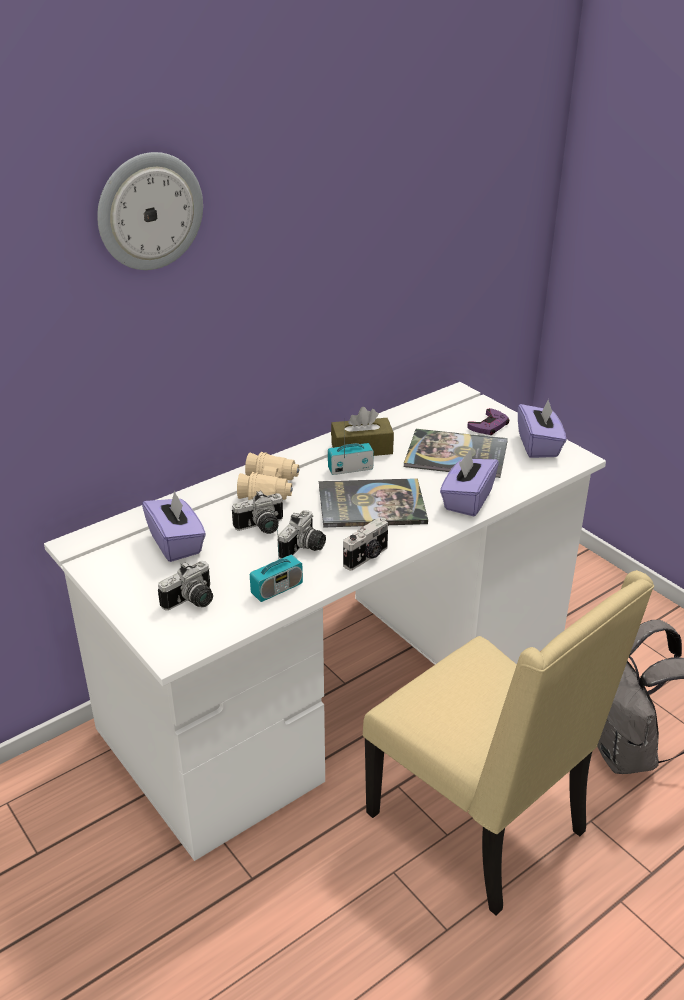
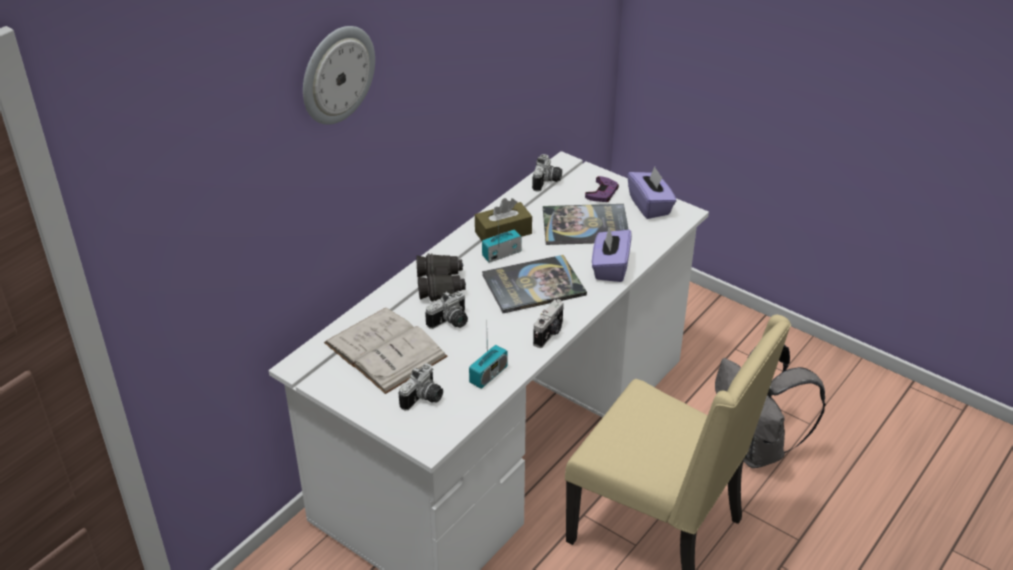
camera: 15 degrees left, 5 degrees up
(176, 543) = (385, 350): purple tissue box -> white book
(269, 489) = (441, 285): beige binoculars -> black binoculars
(305, 548) = (495, 335): camera -> camera (548, 181)

